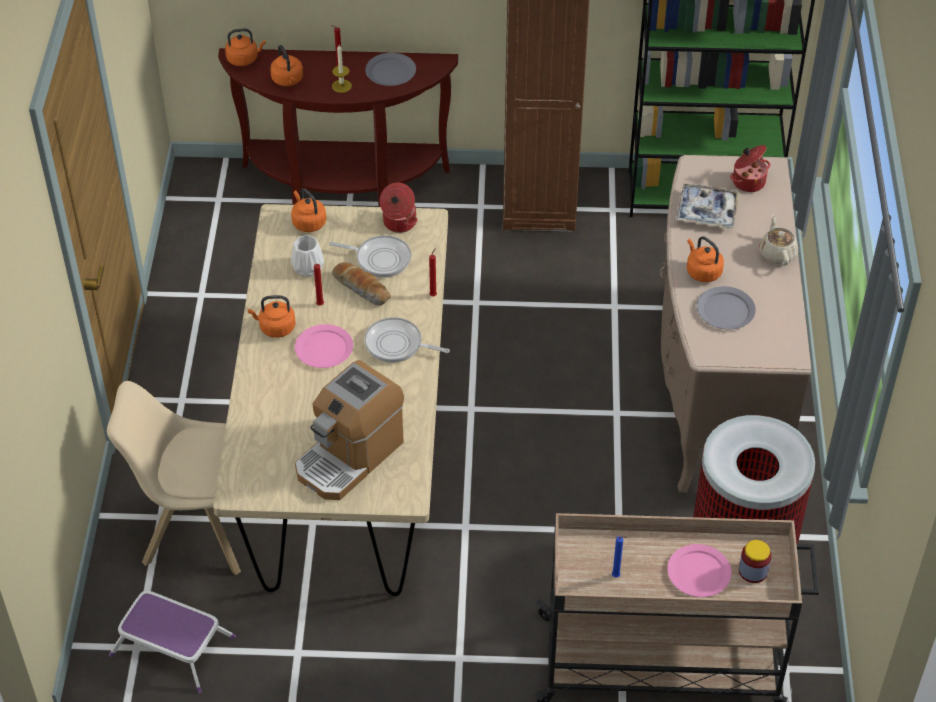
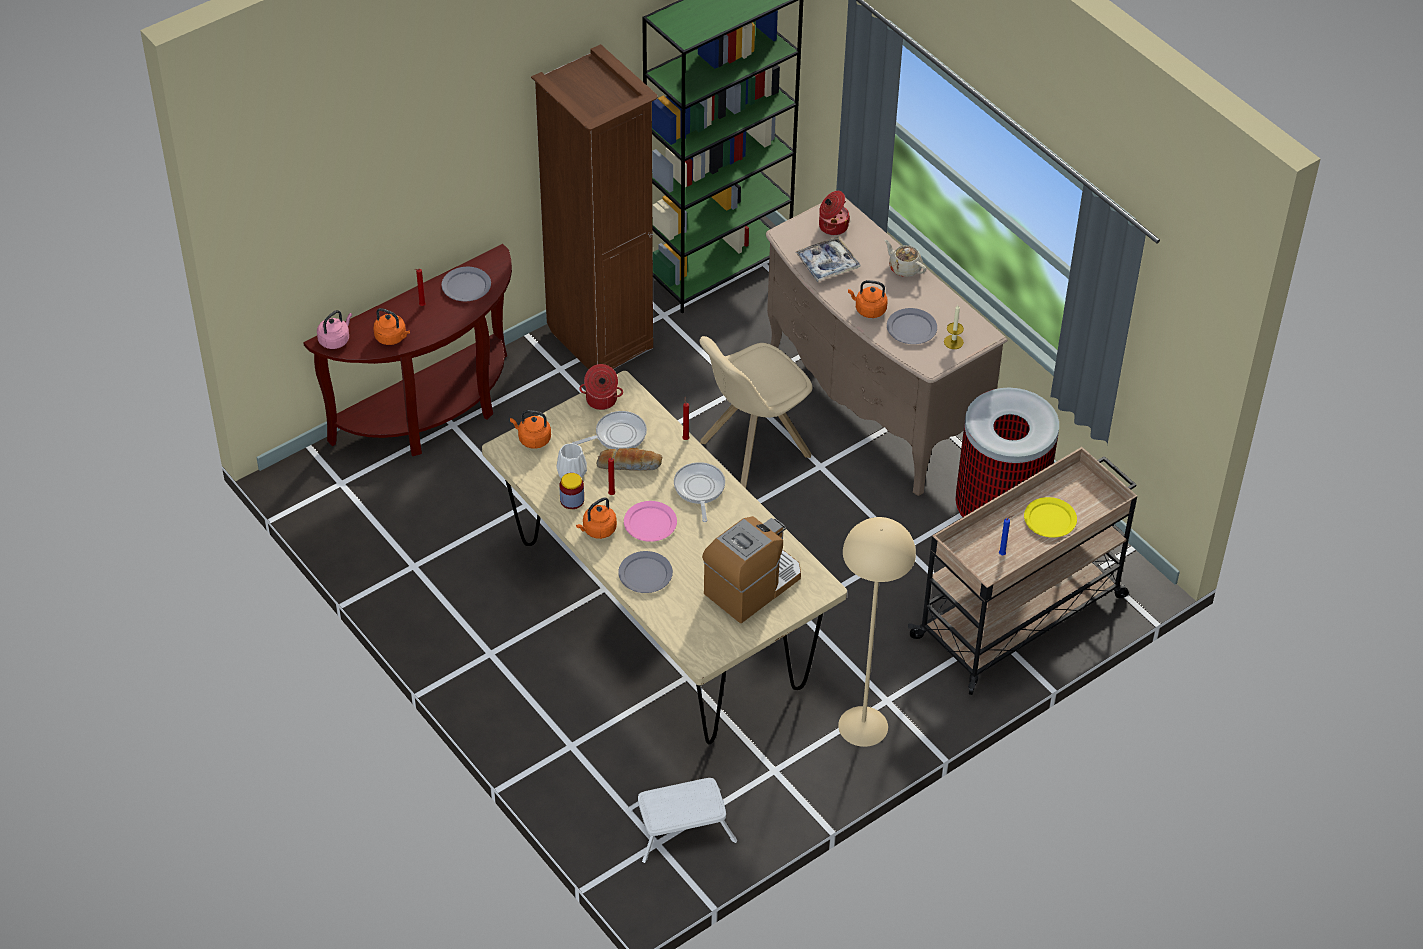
camera: 40 degrees left, 0 degrees up
(173, 645) = (681, 824): purple step ladder -> white step ladder
(198, 532) = (611, 737): beige chair -> beige chair (753, 448)
(244, 59) = (335, 340): orange kettle -> pink kettle
(271, 388) = (645, 574): none -> grey plate
(341, 86) = (440, 318): candle -> candle (953, 342)
(349, 456) = (752, 585): coffee machine -> coffee machine turned 135 degrees counterclockwise
(397, 345) = (699, 489): frying pan -> frying pan turned 105 degrees clockwise
(415, 667) = (863, 726): none -> beige floor lamp
(698, 572) = (1049, 519): pink plate -> yellow plate
(753, 571) = (1081, 497): jar -> jar (572, 500)

